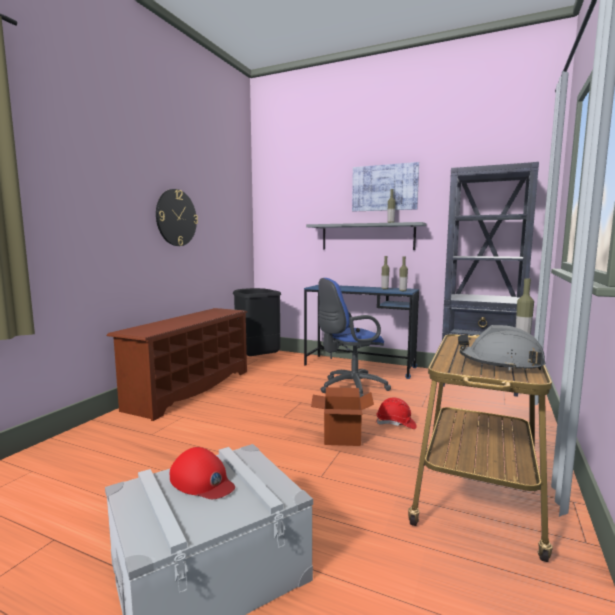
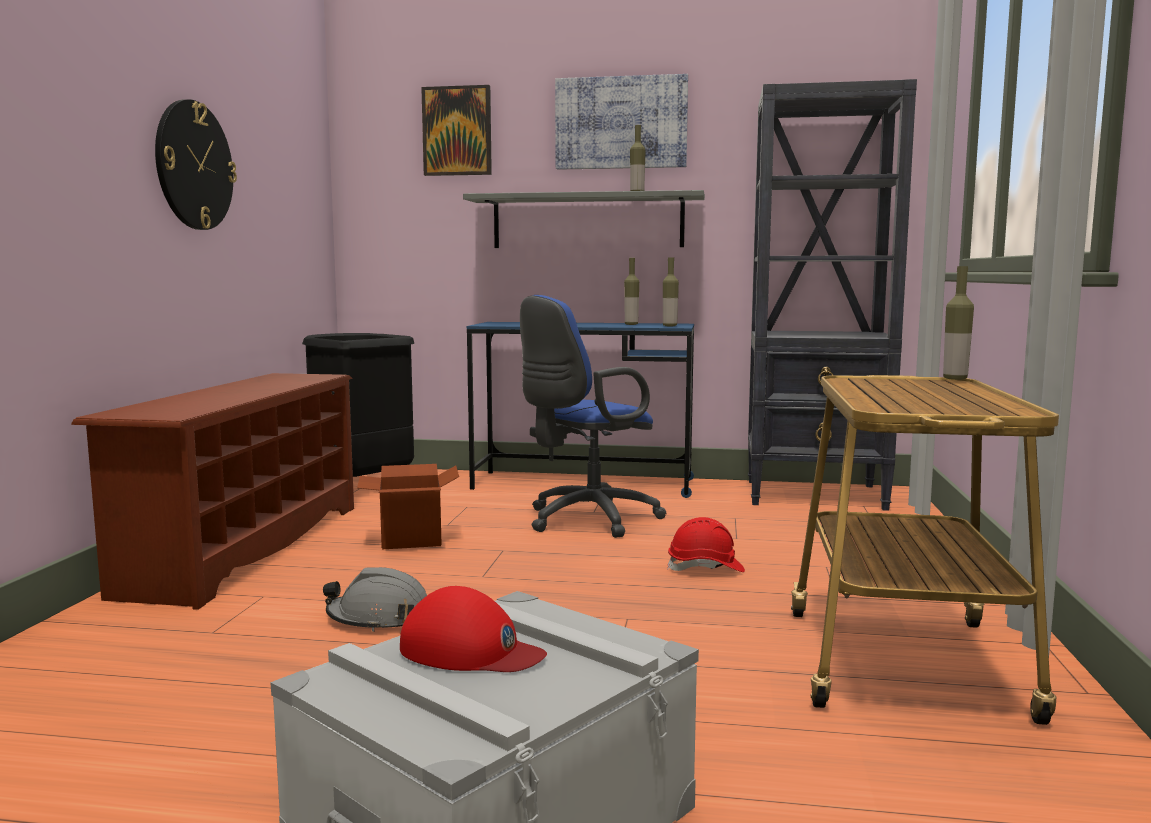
camera: 15 degrees left, 0 degrees up
(307, 194) = (457, 131): none -> picture
(342, 437) = (618, 597): cardboard box -> cardboard box (411, 539)
(500, 363) = (958, 400): grey hard hat -> grey hard hat (379, 618)

